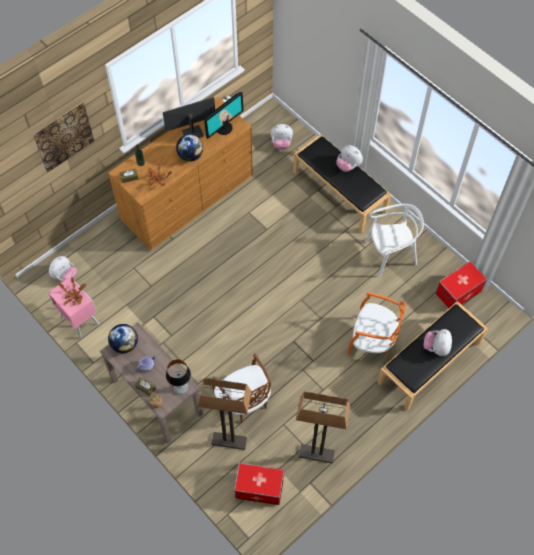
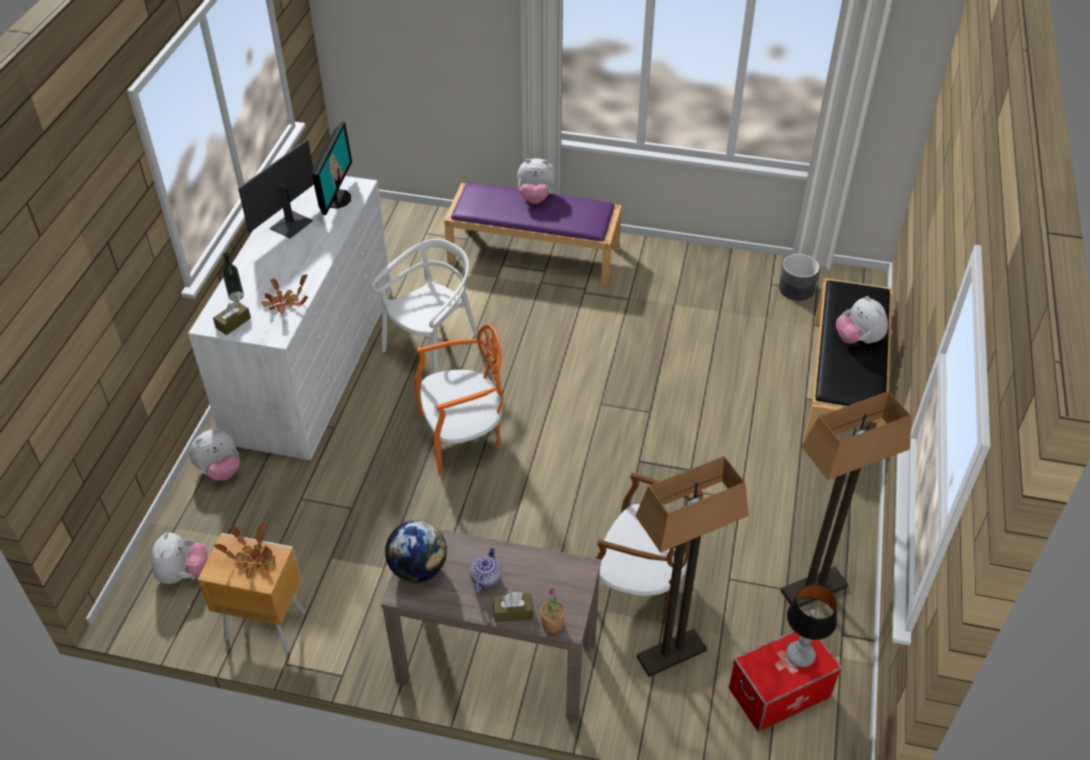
camera: 35 degrees left, 15 degrees down
(63, 136) = (99, 261): picture -> none
(80, 319) = (264, 624): pink nightstand -> brown nightstand
(181, 388) = (572, 576): table lamp -> table lamp (799, 655)
(187, 197) = (312, 362): brown dresser -> white dresser
(190, 156) = (313, 252): globe -> none
(281, 143) = (400, 236): plush toy -> plush toy (220, 470)
(340, 192) = (535, 253): black bench -> purple bench
(372, 340) = (746, 400): orange chair -> orange chair (463, 437)
(390, 255) = (670, 291): white chair -> white chair (433, 350)
(458, 292) = (796, 289): storage box -> grey planter

